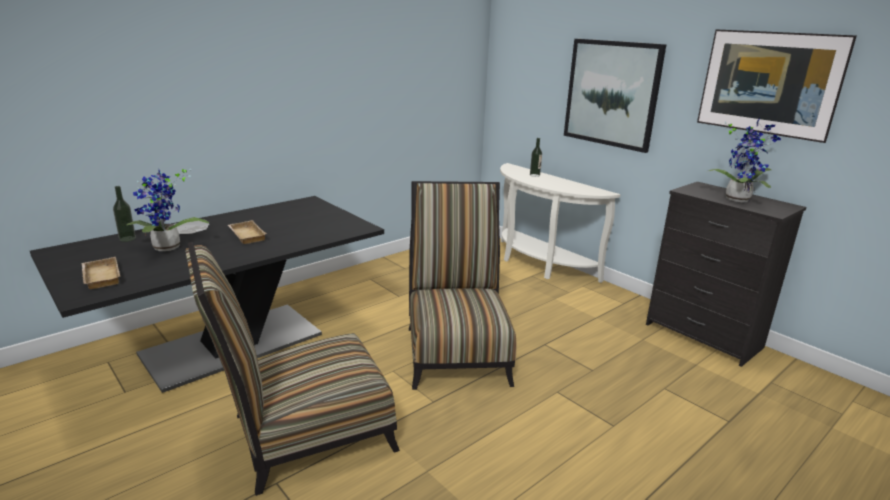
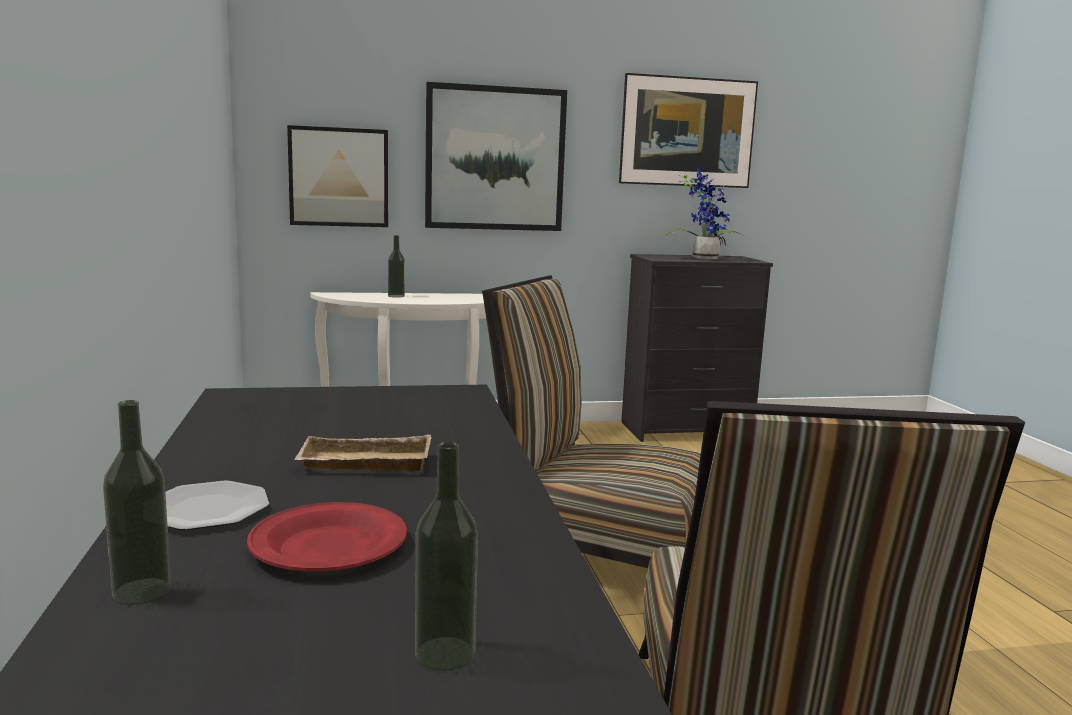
camera: 60 degrees left, 10 degrees down
(100, 277) = (445, 653): beige tray -> bottle
(167, 249) = (329, 546): potted plant -> red plate
(527, 97) = (339, 177): none -> picture

